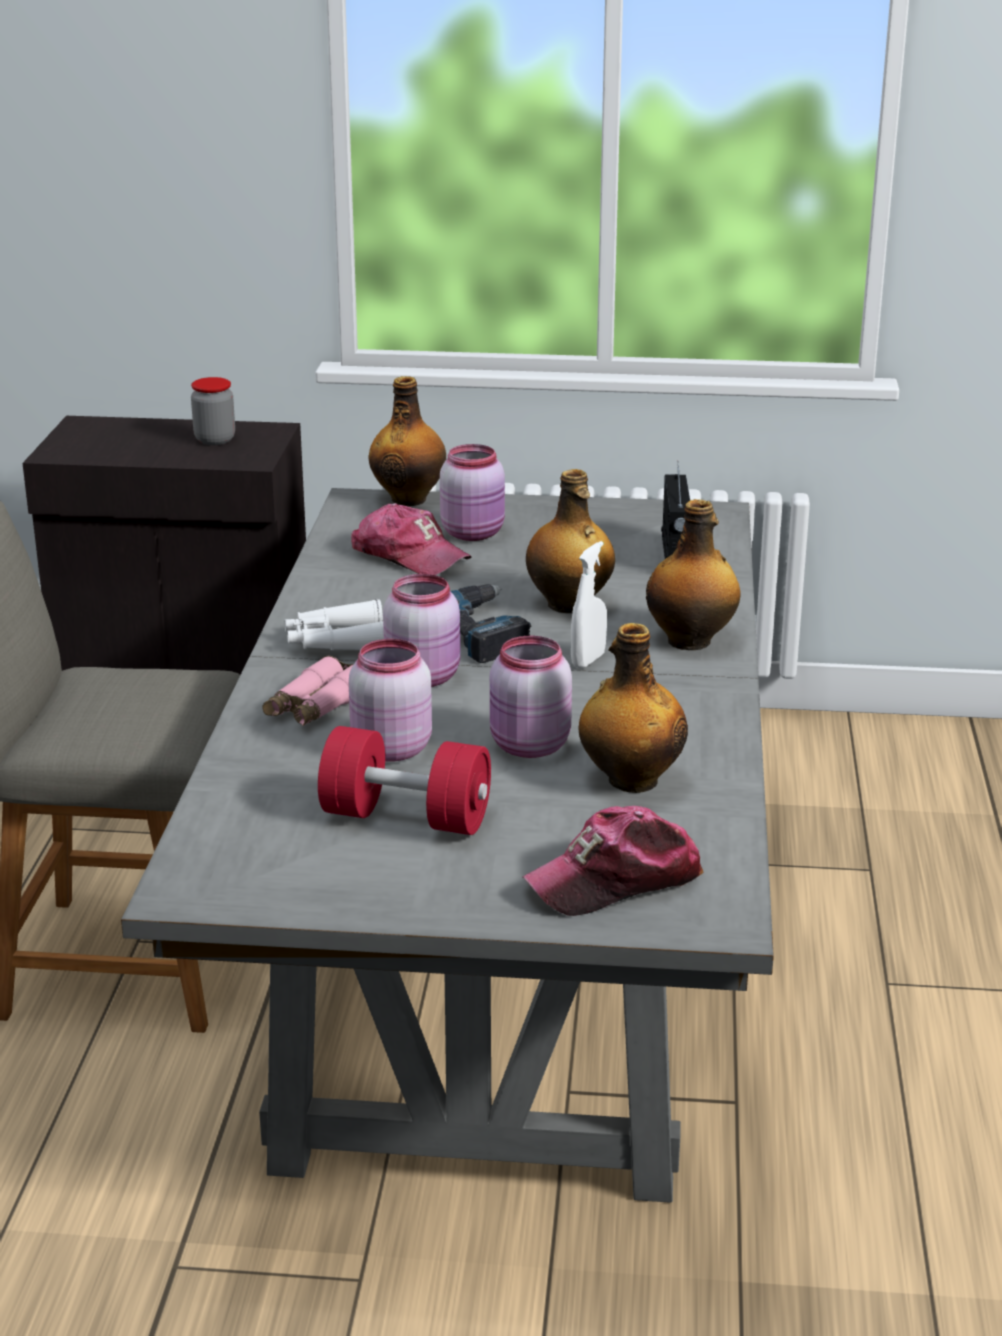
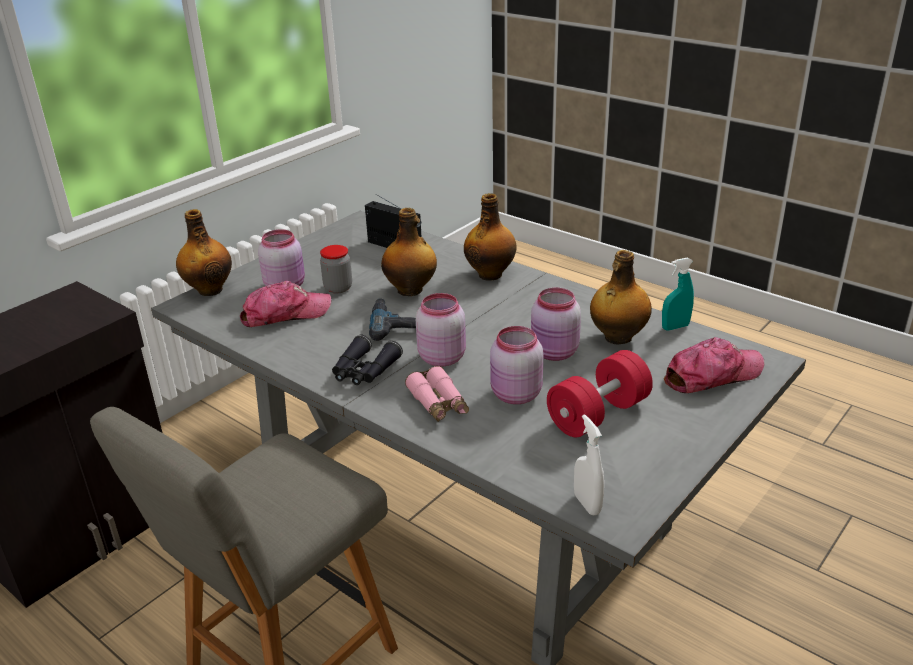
camera: 55 degrees left, 5 degrees up
(215, 440) = (49, 315): jar -> jar (338, 288)
(336, 642) = (364, 371): white binoculars -> black binoculars
(588, 660) = (479, 306): white spray bottle -> white spray bottle (587, 504)
(615, 881) = (712, 375): cap -> cap turned 120 degrees counterclockwise
(725, 818) = (675, 327): none -> turquoise spray bottle

